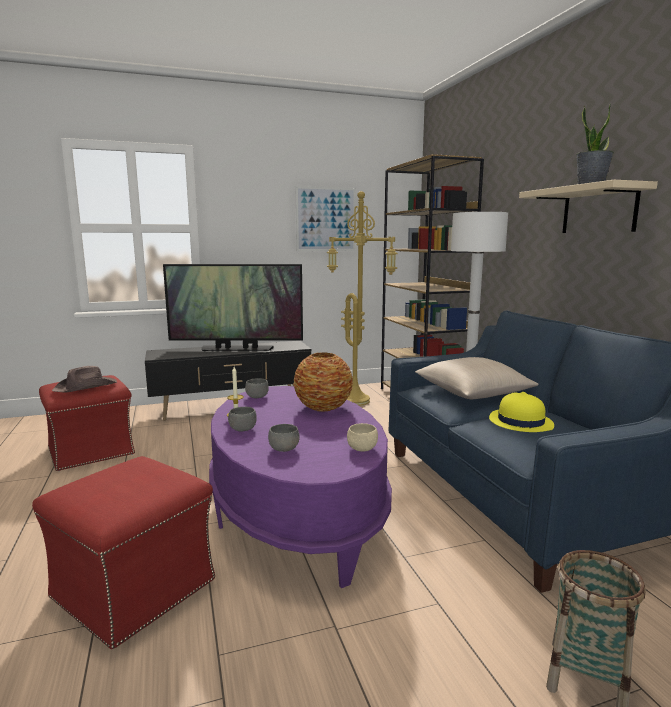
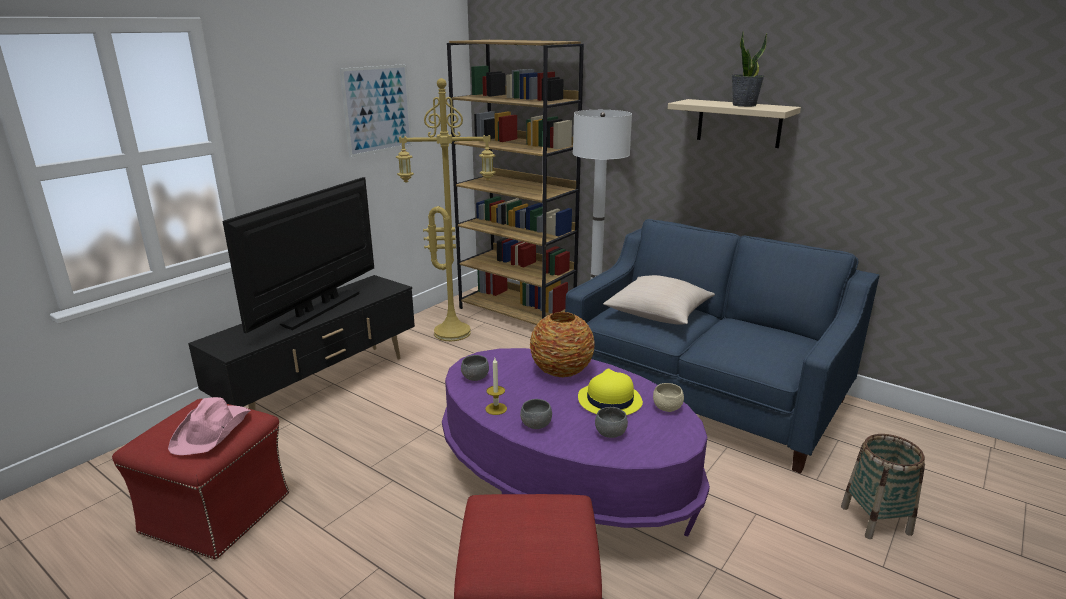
camera: 35 degrees left, 10 degrees up
(86, 387) = (212, 431): brown hat -> pink hat
(236, 349) = (320, 309): television -> television turned 150 degrees clockwise
(520, 422) = (736, 338): yellow hat -> yellow hat (609, 400)

